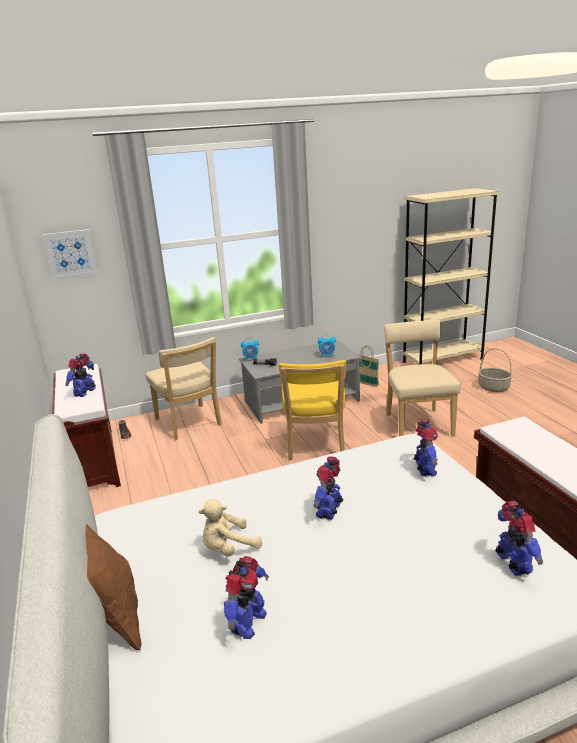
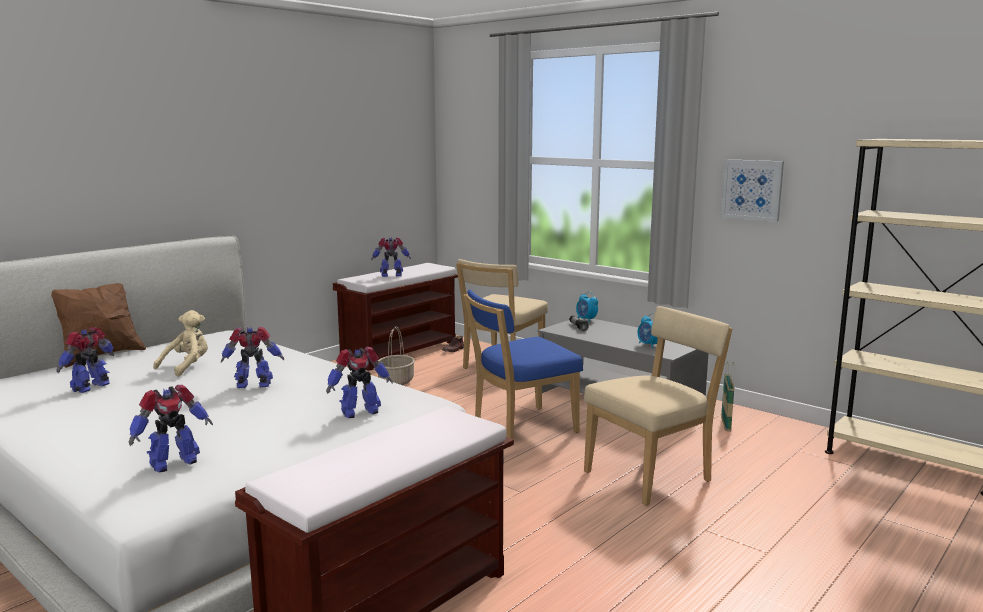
camera: 60 degrees right, 10 degrees down
(71, 253) = (468, 153): picture -> picture (752, 189)
(228, 548) = (187, 367): beige plush toy -> beige plush toy turned 90 degrees clockwise
(248, 623) = (92, 387): toy robot -> toy robot turned 120 degrees clockwise
(315, 445) = (520, 427): yellow chair -> blue chair
(494, 387) = (873, 519): basket -> basket (396, 381)

